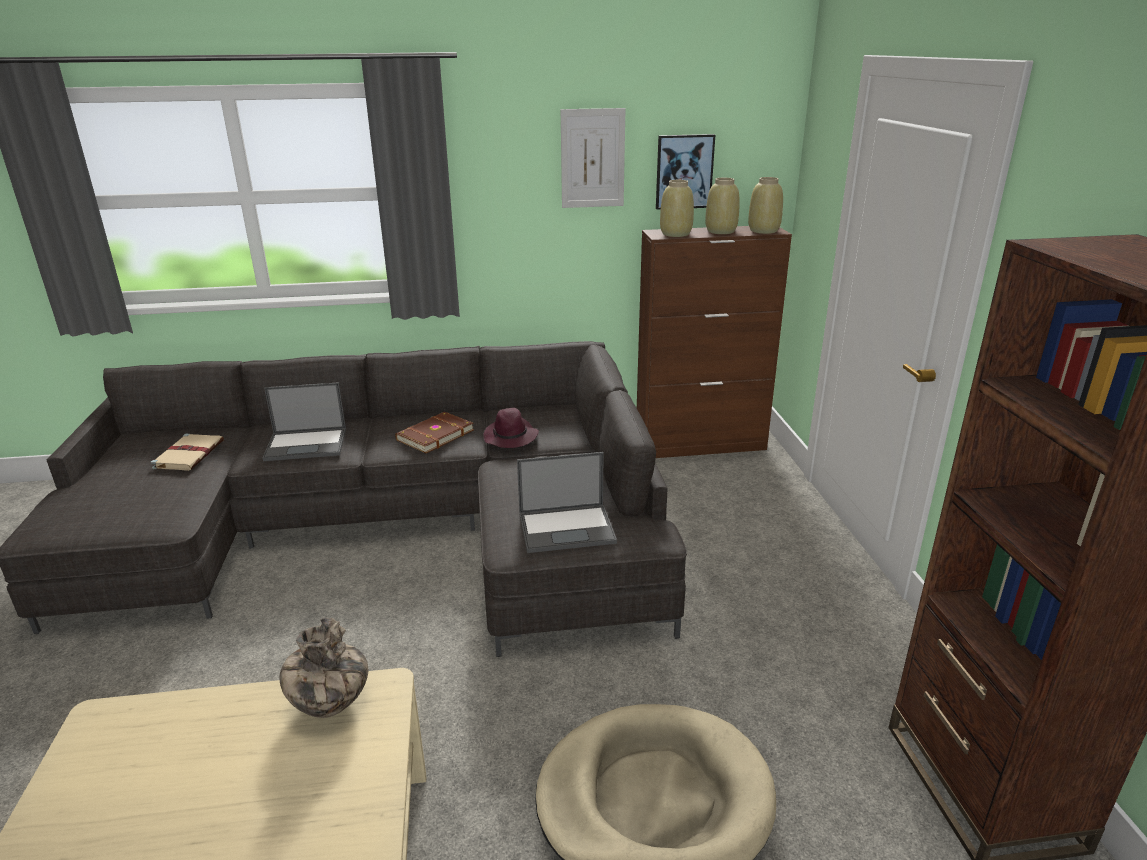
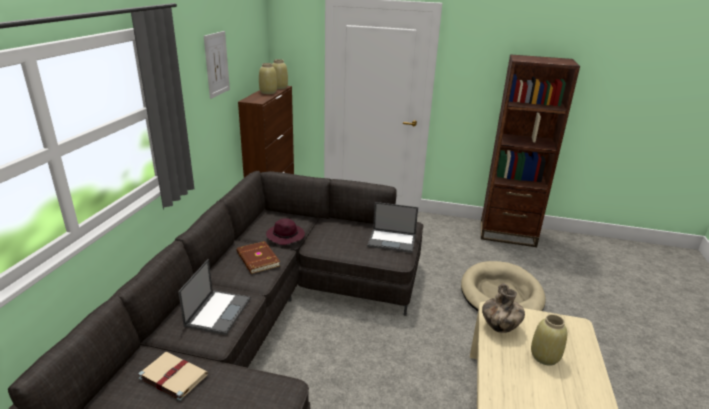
camera: 70 degrees left, 0 degrees up
(567, 528) = (392, 240): laptop -> laptop turned 90 degrees clockwise
(675, 234) = (259, 99): beige vase -> beige vase (544, 357)
(684, 171) = (243, 63): picture -> none

